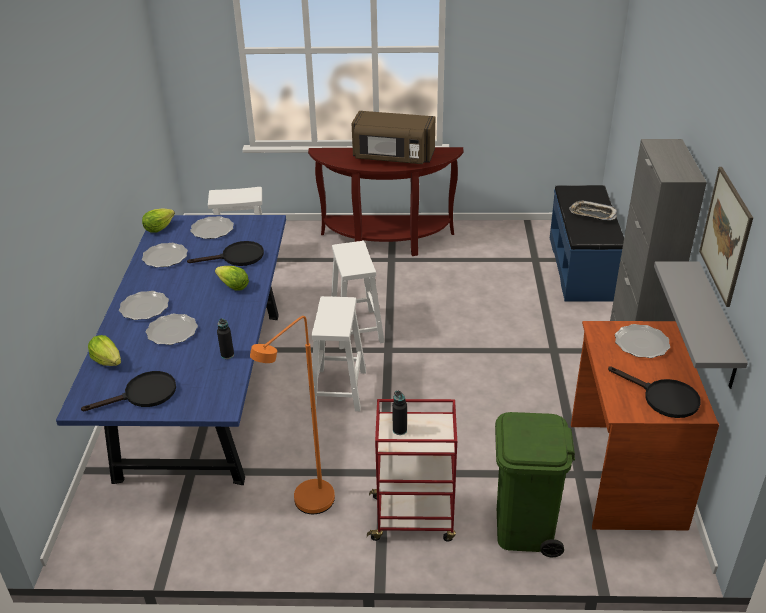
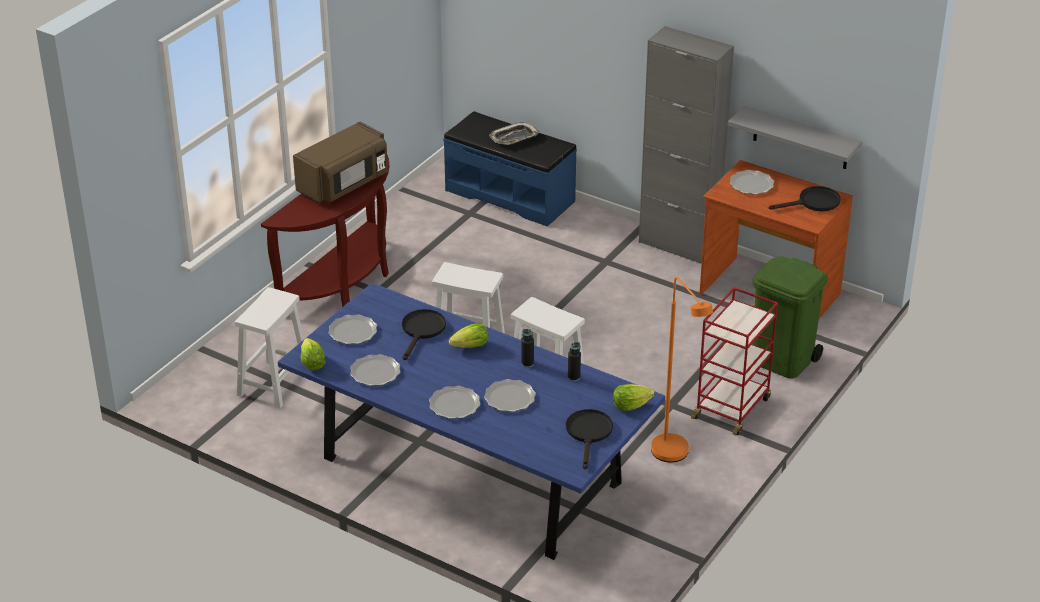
camera: 60 degrees left, 0 degrees up
(107, 361) = (521, 443): lettuce -> lettuce (630, 405)
(399, 430) = (732, 329): black bottle -> black bottle (527, 363)
(725, 235) = (783, 73): picture -> none

